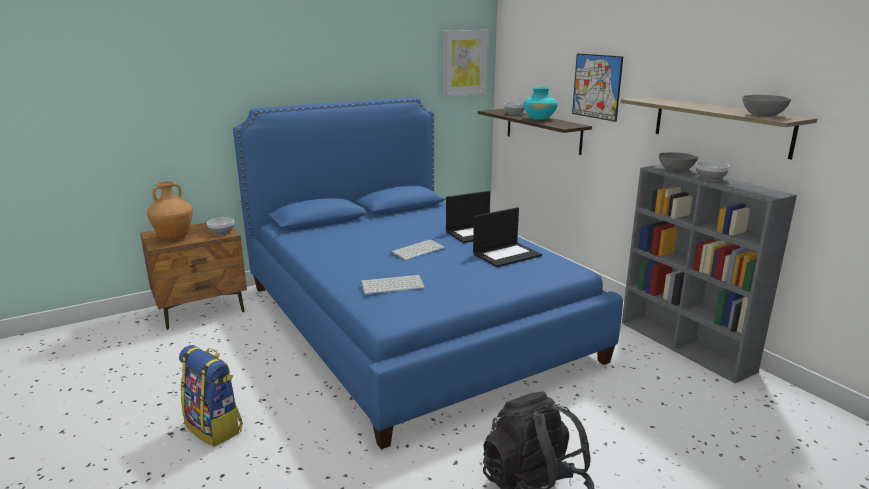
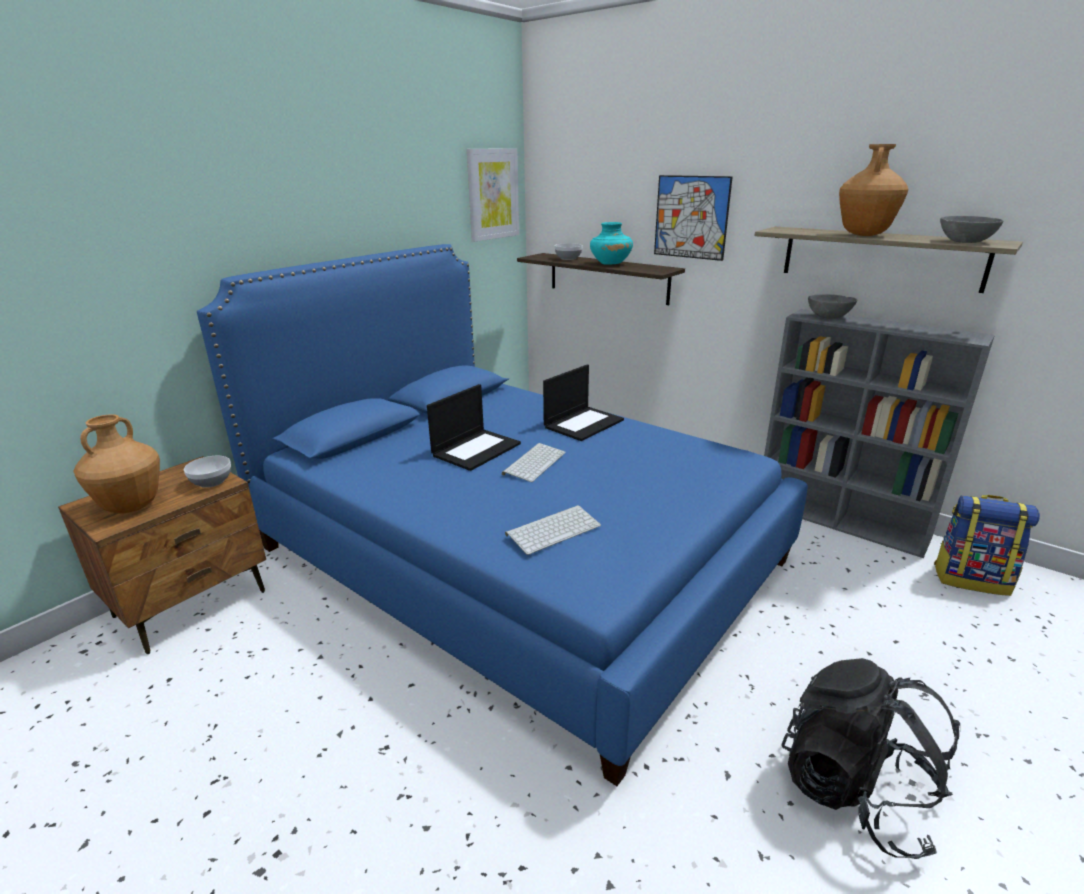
camera: 20 degrees left, 5 degrees up
(215, 427) = (334, 831): backpack -> backpack (971, 579)
(507, 254) = (650, 450): laptop -> laptop (476, 449)
(698, 106) = (864, 235): none -> brown vase
(710, 178) = (880, 323): bowl -> none

